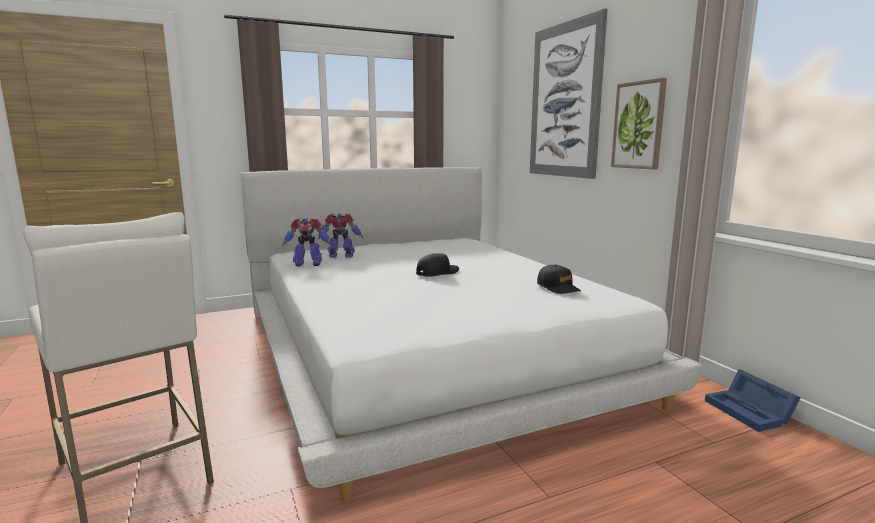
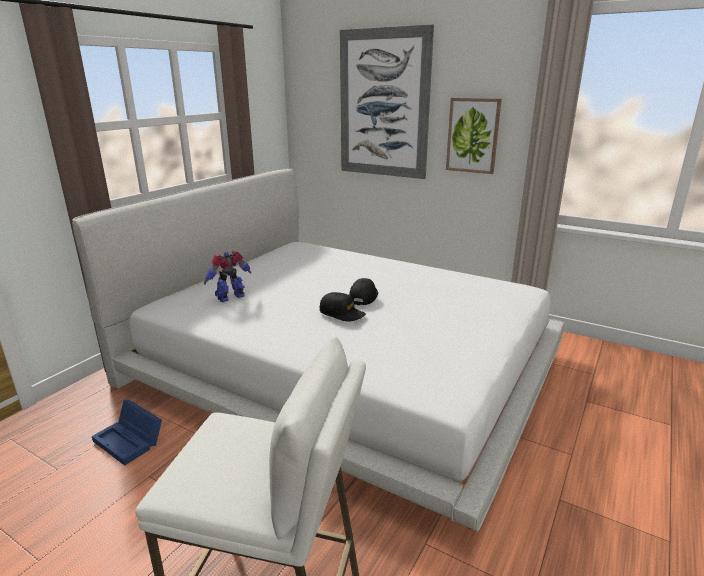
camera: 35 degrees left, 10 degrees up
(307, 264) = (217, 318): toy robot -> none
(558, 288) = (471, 289): black cap -> black cap (342, 313)
(750, 412) = (585, 344): blue storage box -> blue storage box (130, 441)

